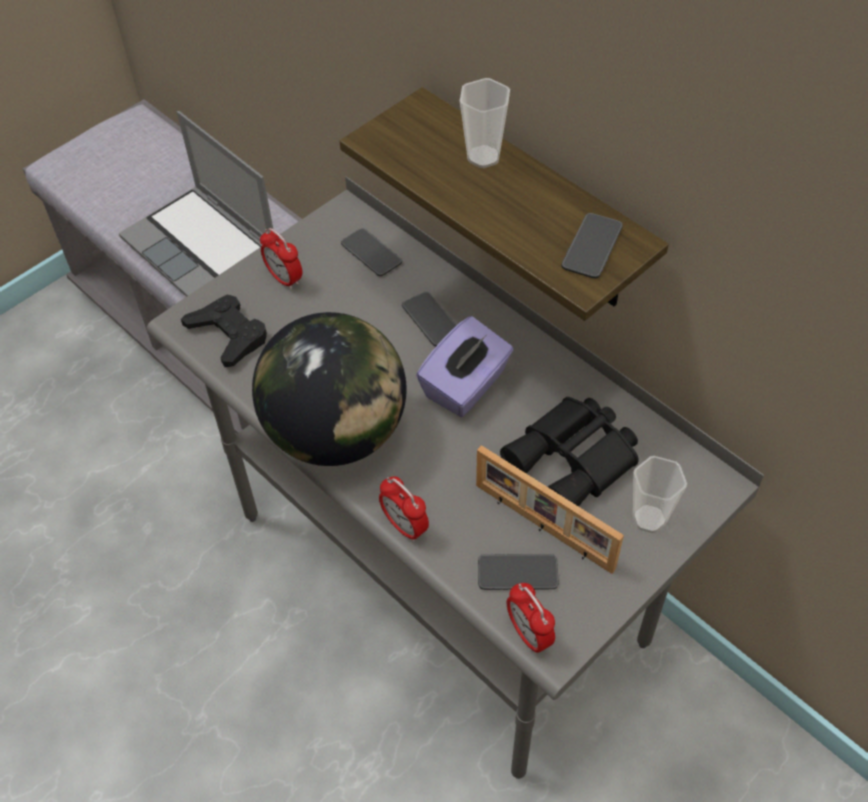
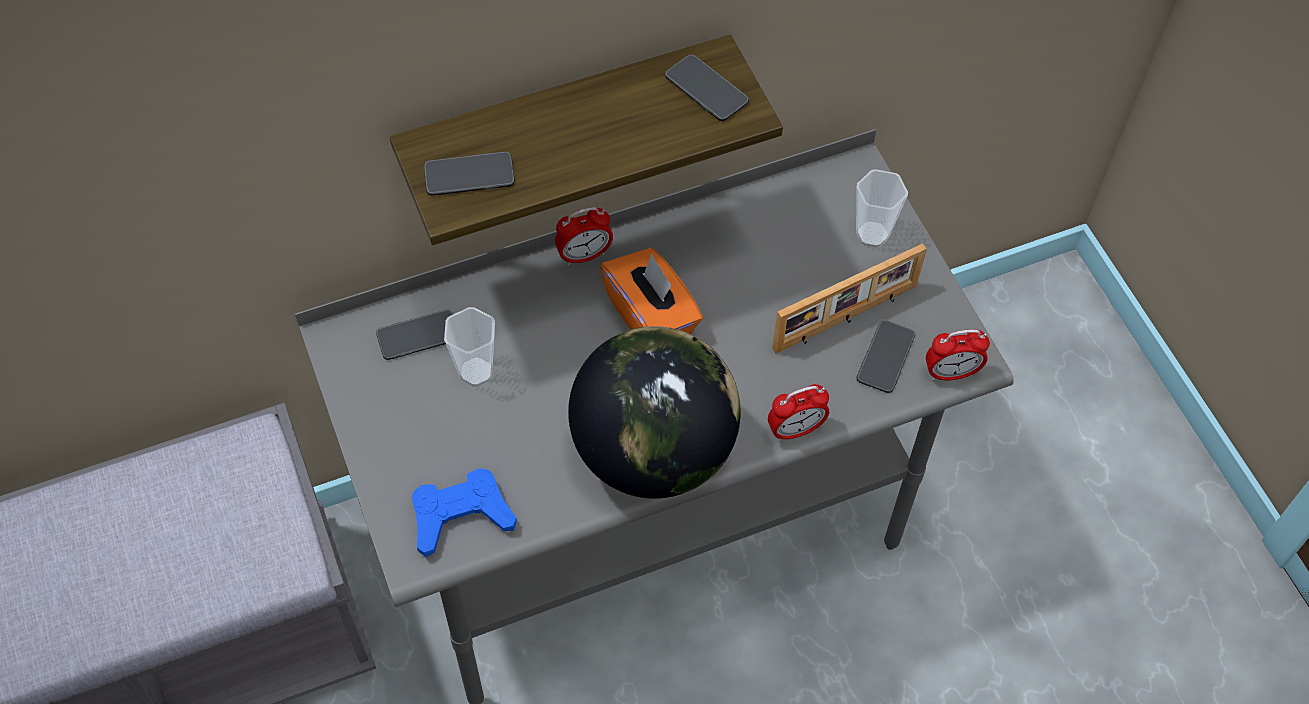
camera: 70 degrees left, 5 degrees up
(203, 248) = (198, 549): laptop -> none
(228, 335) = (461, 515): black game controller -> blue game controller
(284, 278) = (406, 433): alarm clock -> alarm clock (584, 255)
(431, 320) = (547, 314): phone -> phone (469, 175)
(466, 386) = (651, 316): purple tissue box -> orange tissue box
(483, 157) = (534, 124): cup -> cup (476, 372)
(575, 461) = (784, 263): black binoculars -> none

